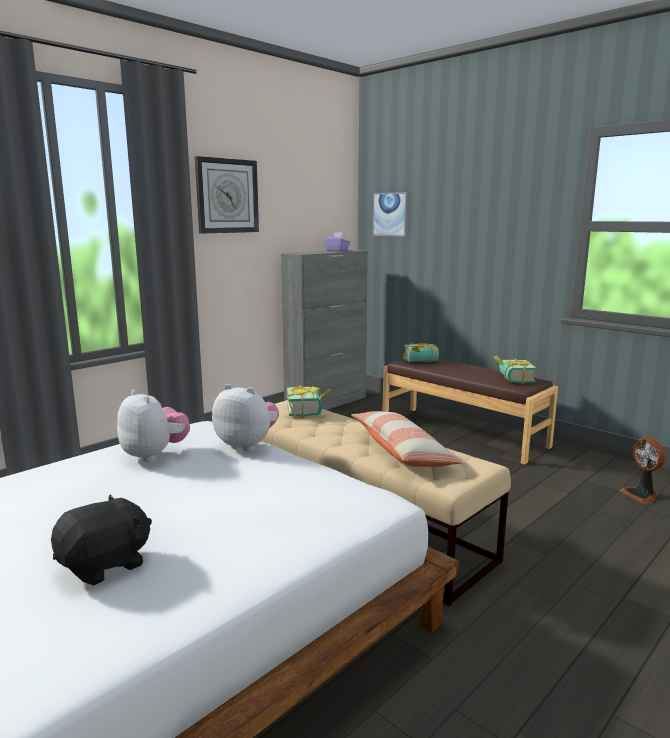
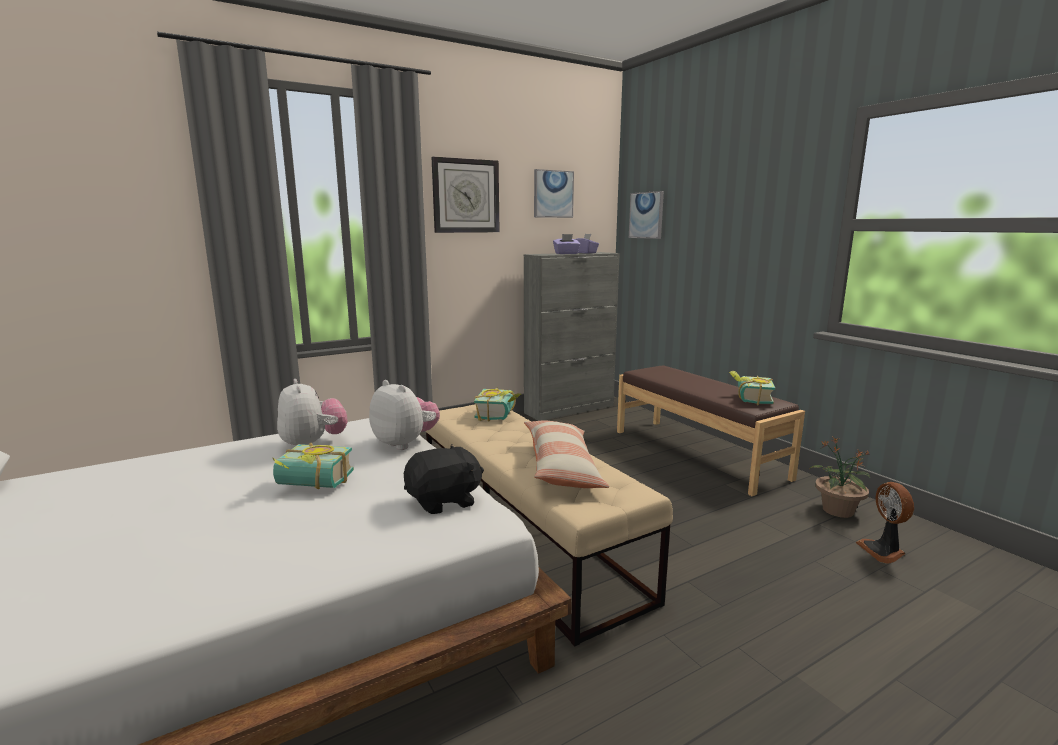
camera: 15 degrees right, 0 degrees up
(105, 565) = (172, 547): black plush toy -> black plush toy (444, 501)
(304, 194) = (553, 194): none -> picture
(321, 252) = (566, 253): none -> purple tissue box
(421, 362) = (660, 373): book -> book (312, 485)
(594, 468) = (837, 511): none -> potted plant

